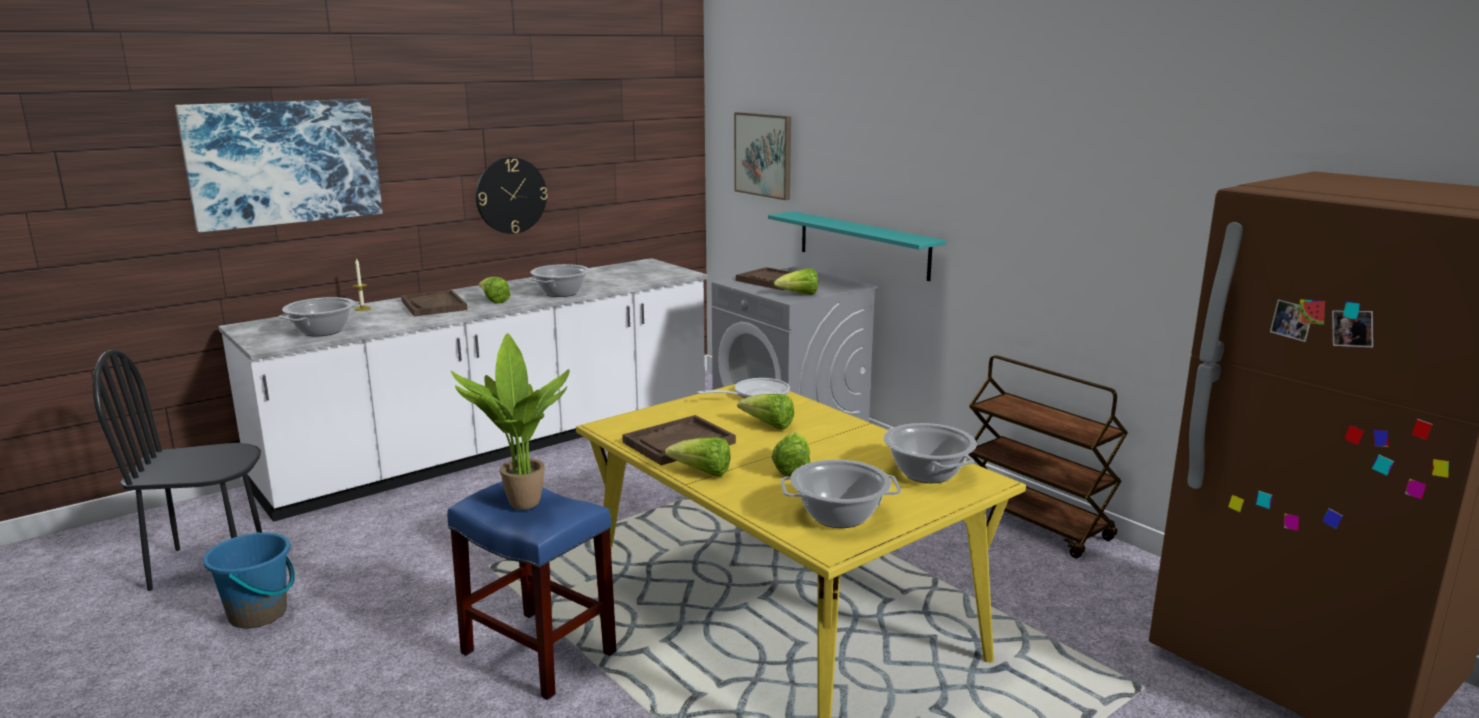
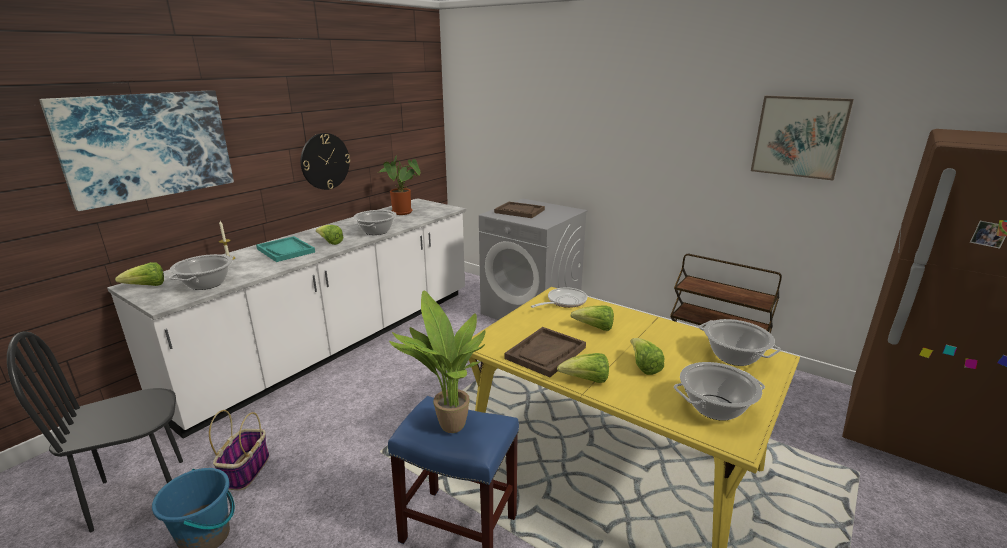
camera: 15 degrees left, 5 degrees up
(327, 561) = (246, 470): none -> basket
(434, 305) = (286, 250): brown tray -> turquoise tray
(616, 274) = (403, 213): none -> potted plant
(763, 155) = (493, 124): picture -> picture (799, 137)
(799, 295) = (546, 221): lettuce -> lettuce (147, 286)
(863, 245) = (575, 183): turquoise shelf -> none

